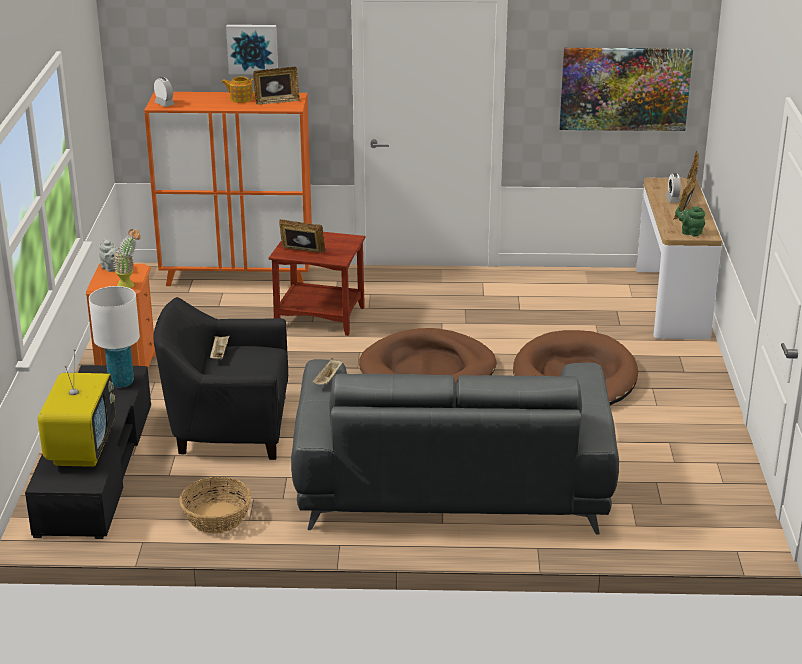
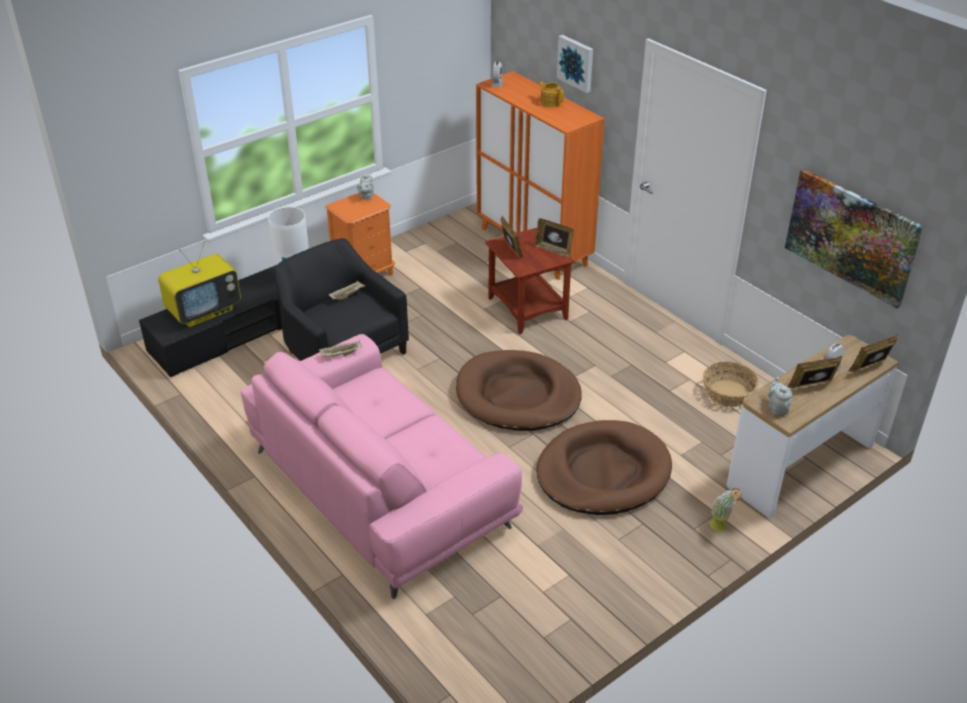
camera: 50 degrees right, 10 degrees up
(130, 285) = (352, 215): potted plant -> potted plant (721, 528)
(216, 517) = (234, 407): basket -> basket (727, 393)
(277, 101) = (567, 116): picture frame -> picture frame (554, 250)
(451, 484) = (380, 488): grey sofa -> pink sofa
(690, 232) = (777, 408): green teapot -> grey teapot

